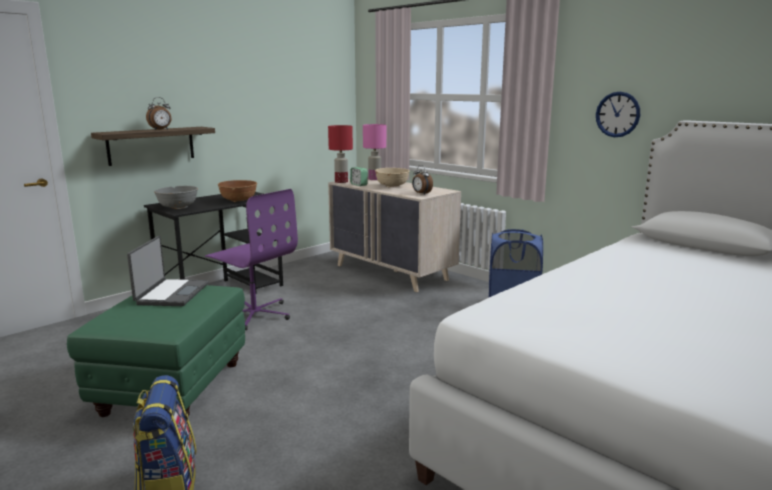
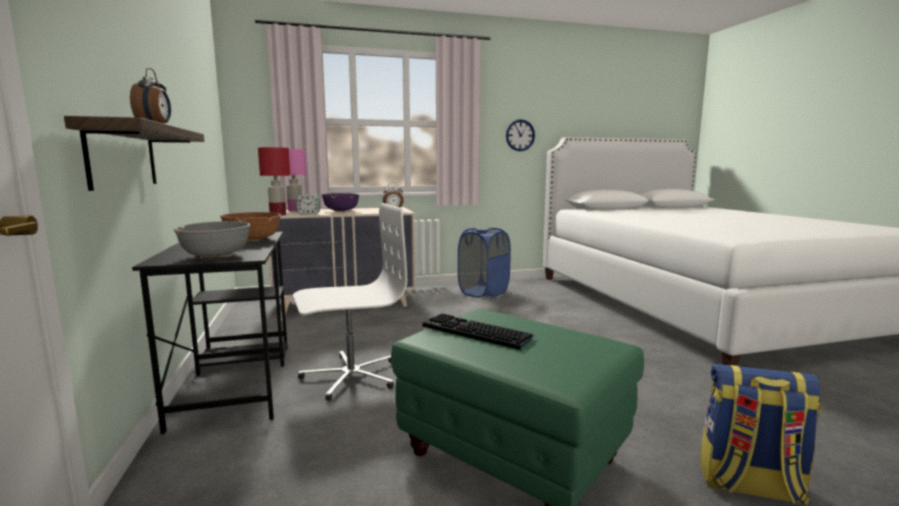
camera: 60 degrees left, 5 degrees down
(171, 294) = (477, 332): laptop -> keyboard
(254, 314) = (350, 376): purple office chair -> white office chair
(392, 186) = (341, 211): beige bowl -> purple bowl

